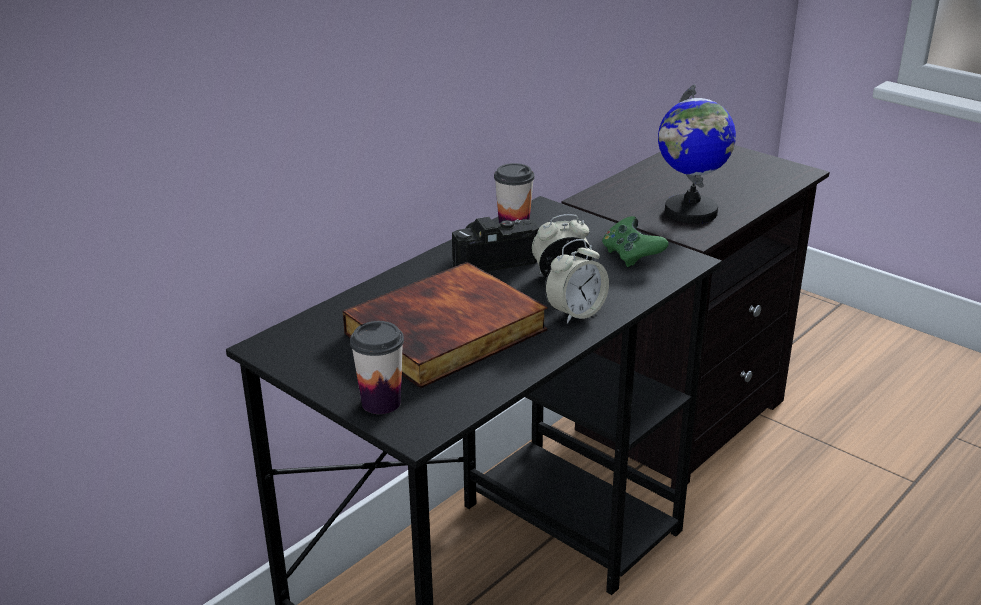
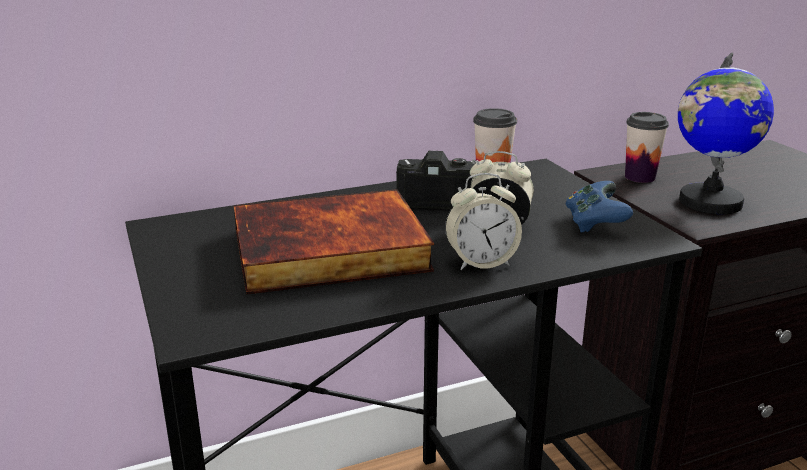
camera: 25 degrees right, 5 degrees down
(381, 402) = (194, 298): cup -> cup (640, 177)
(631, 256) = (594, 223): green game controller -> blue game controller

